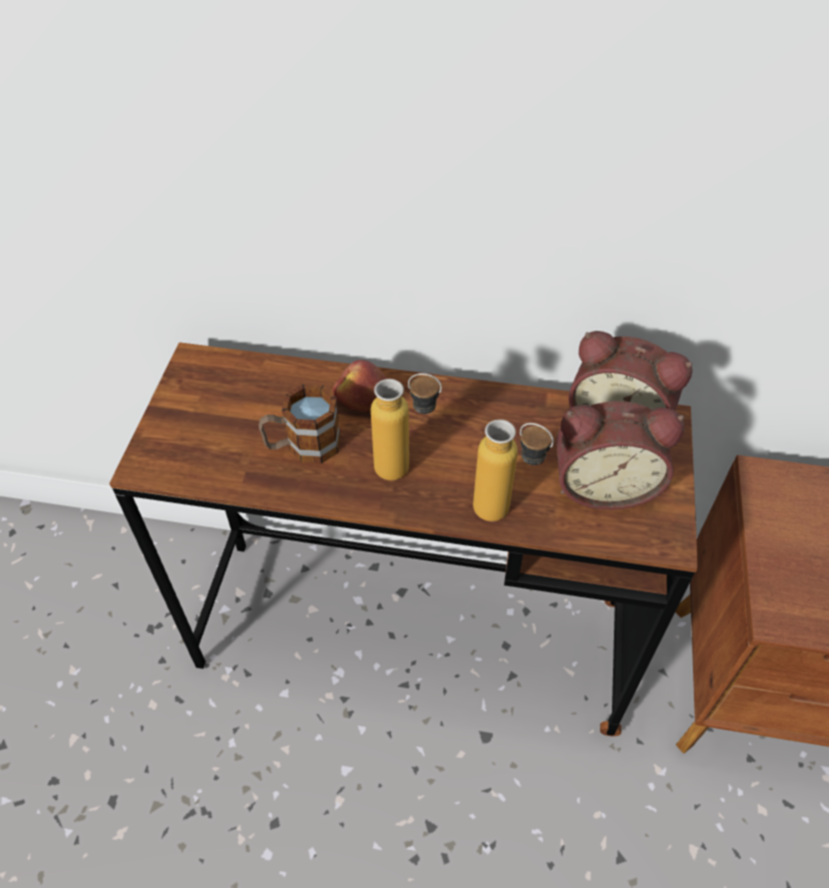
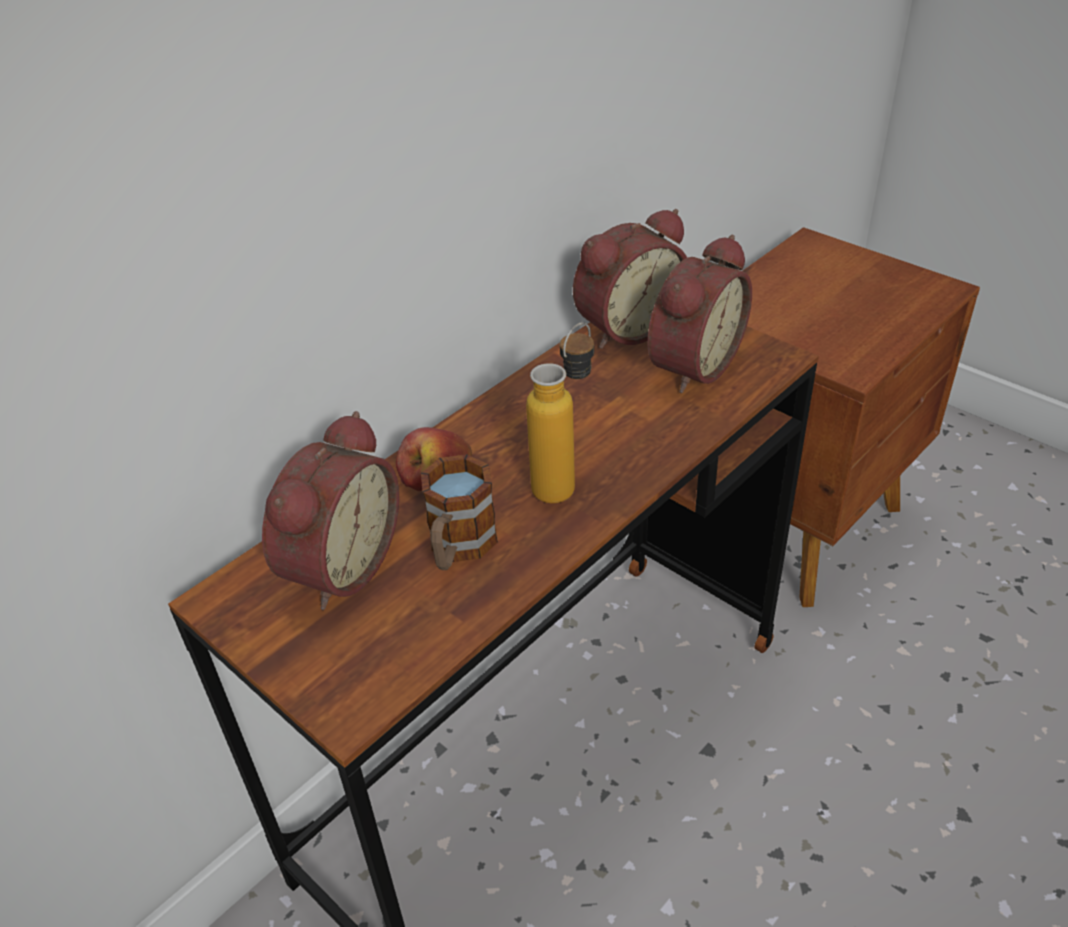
camera: 55 degrees left, 10 degrees down
(251, 396) = (337, 565): none -> alarm clock
(505, 514) = (677, 437): bottle -> none

